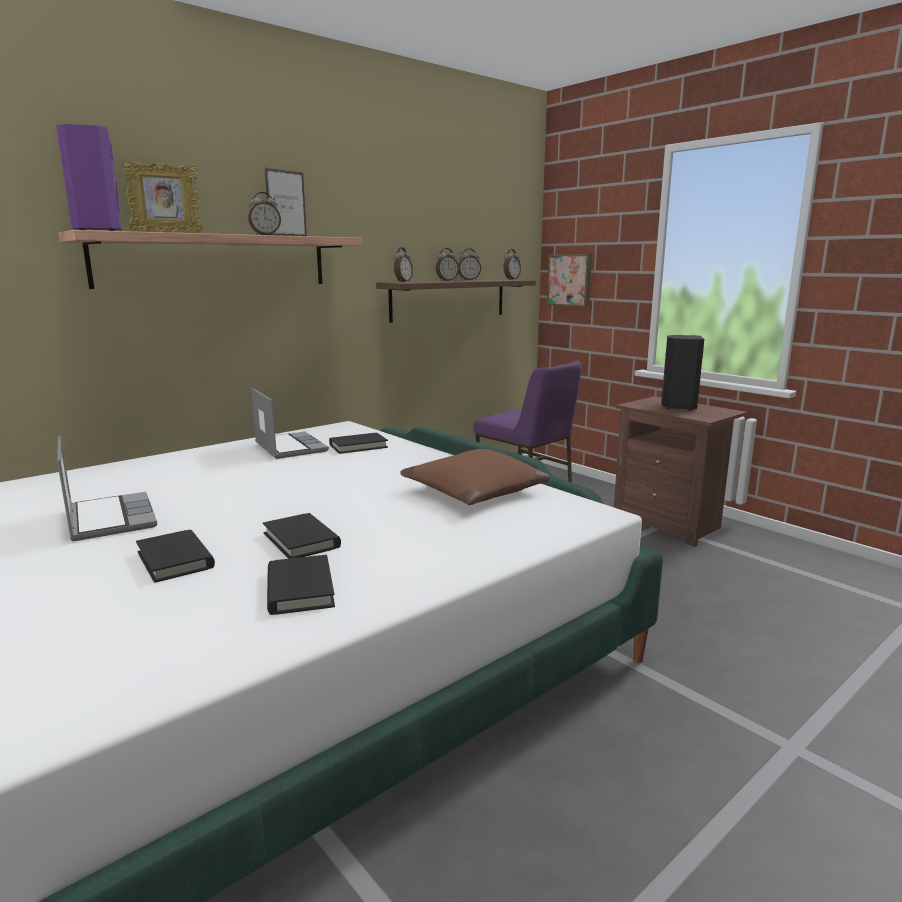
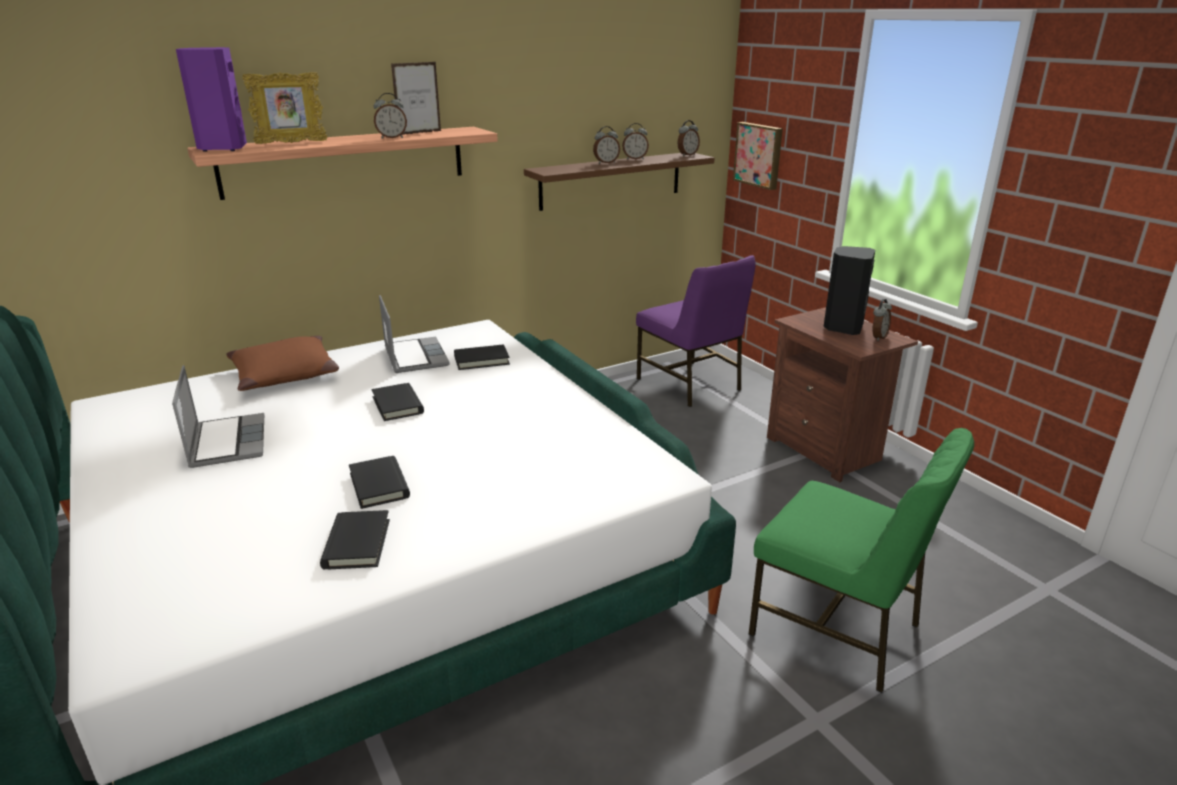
camera: 10 degrees right, 10 degrees up
(175, 560) = (267, 498): black book -> black book (398, 405)
(403, 282) = (552, 168): alarm clock -> alarm clock (878, 337)
(476, 491) = (566, 435): brown pillow -> brown pillow (285, 374)
(763, 663) = (838, 629): none -> green chair

